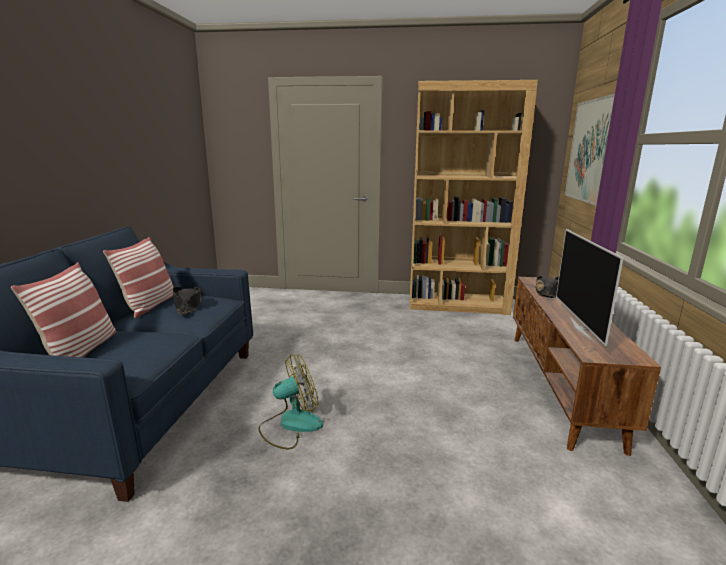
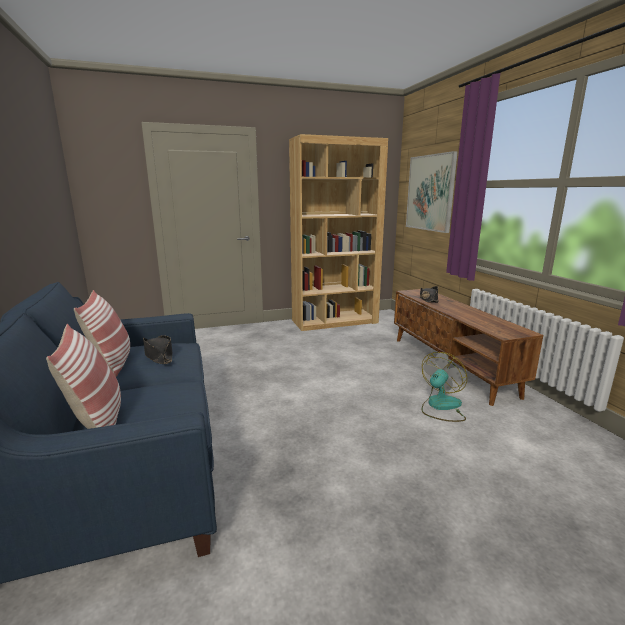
camera: 25 degrees left, 0 degrees up
(290, 425) = (294, 443): fan -> fan (441, 407)
(582, 328) = (477, 319): television -> none

